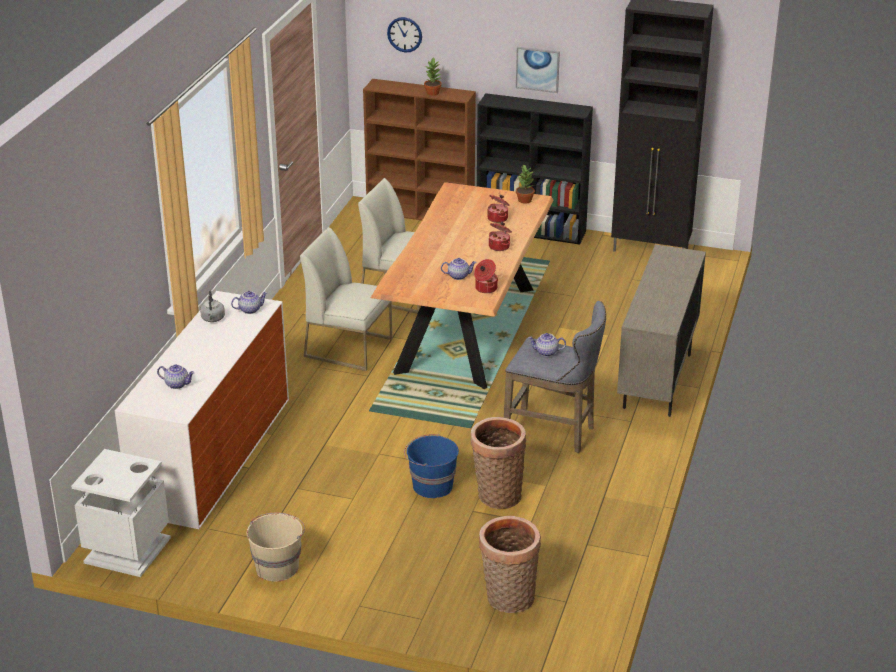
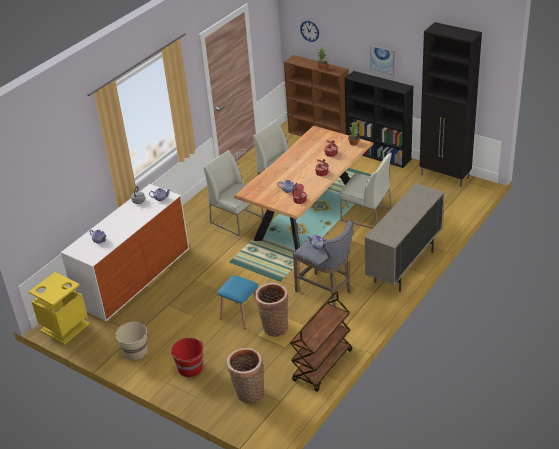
camera: 20 degrees right, 5 degrees up
(128, 550) = (65, 327): white trash can -> yellow trash can
(389, 577) = (190, 368): none -> red bucket
(431, 486) = (241, 315): blue bucket -> blue stool
(557, 316) = (366, 215): none -> white chair
(607, 539) = (322, 366): none -> brown cart

